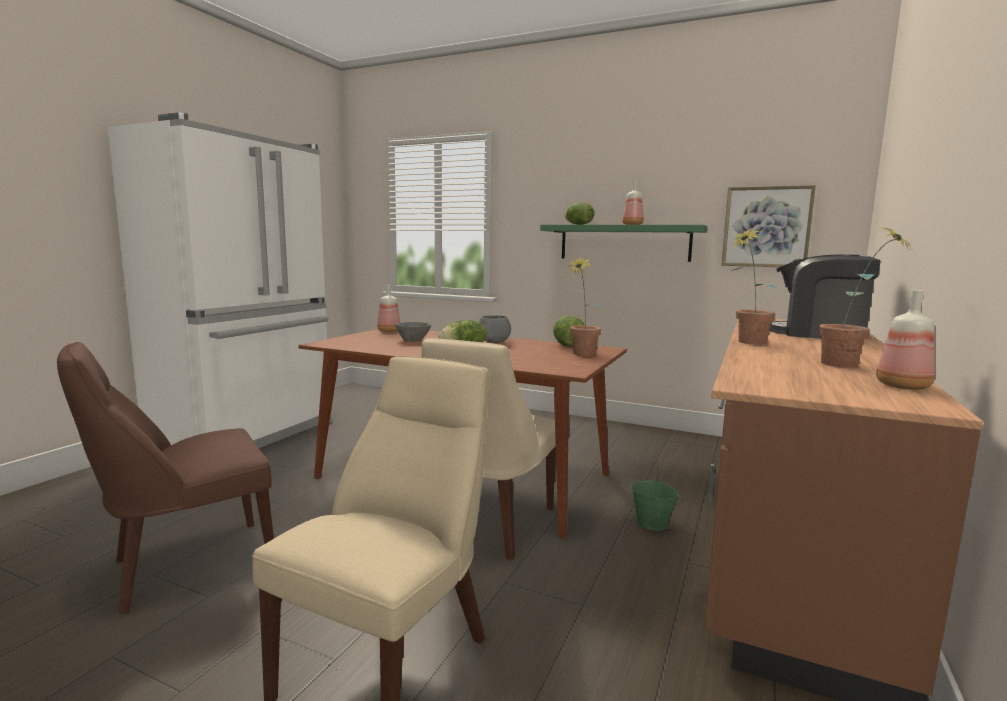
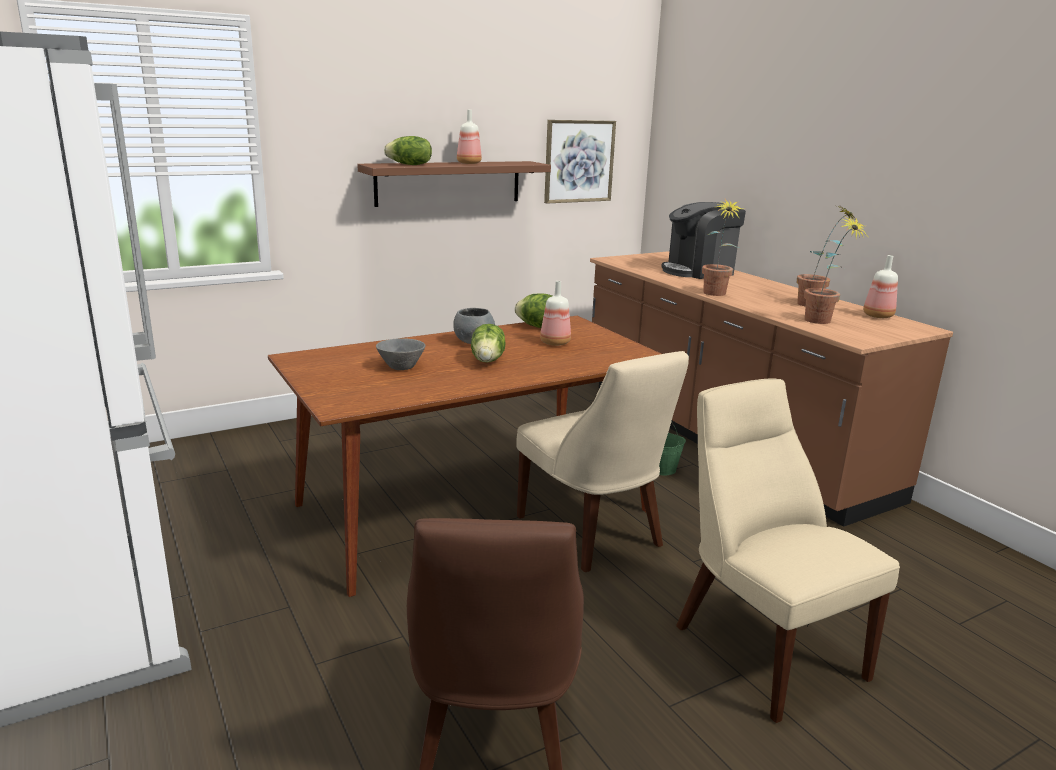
camera: 55 degrees left, 10 degrees up
(388, 331) = (309, 362): bottle -> bottle (554, 343)
(581, 355) = (586, 335): potted plant -> potted plant (823, 322)
(624, 243) = (449, 183): green shelf -> brown shelf

